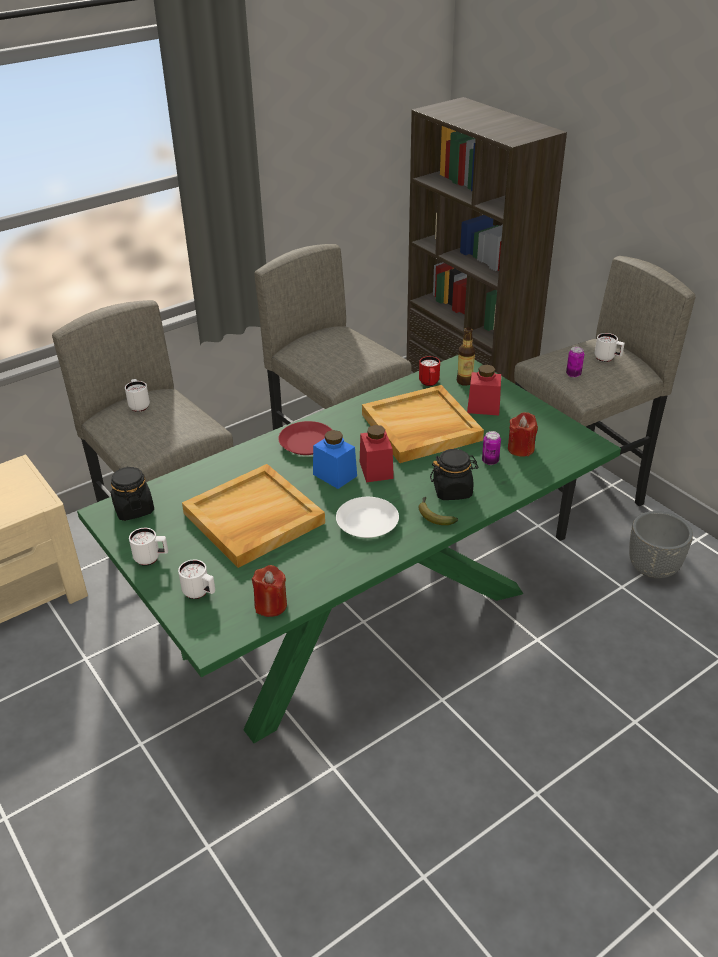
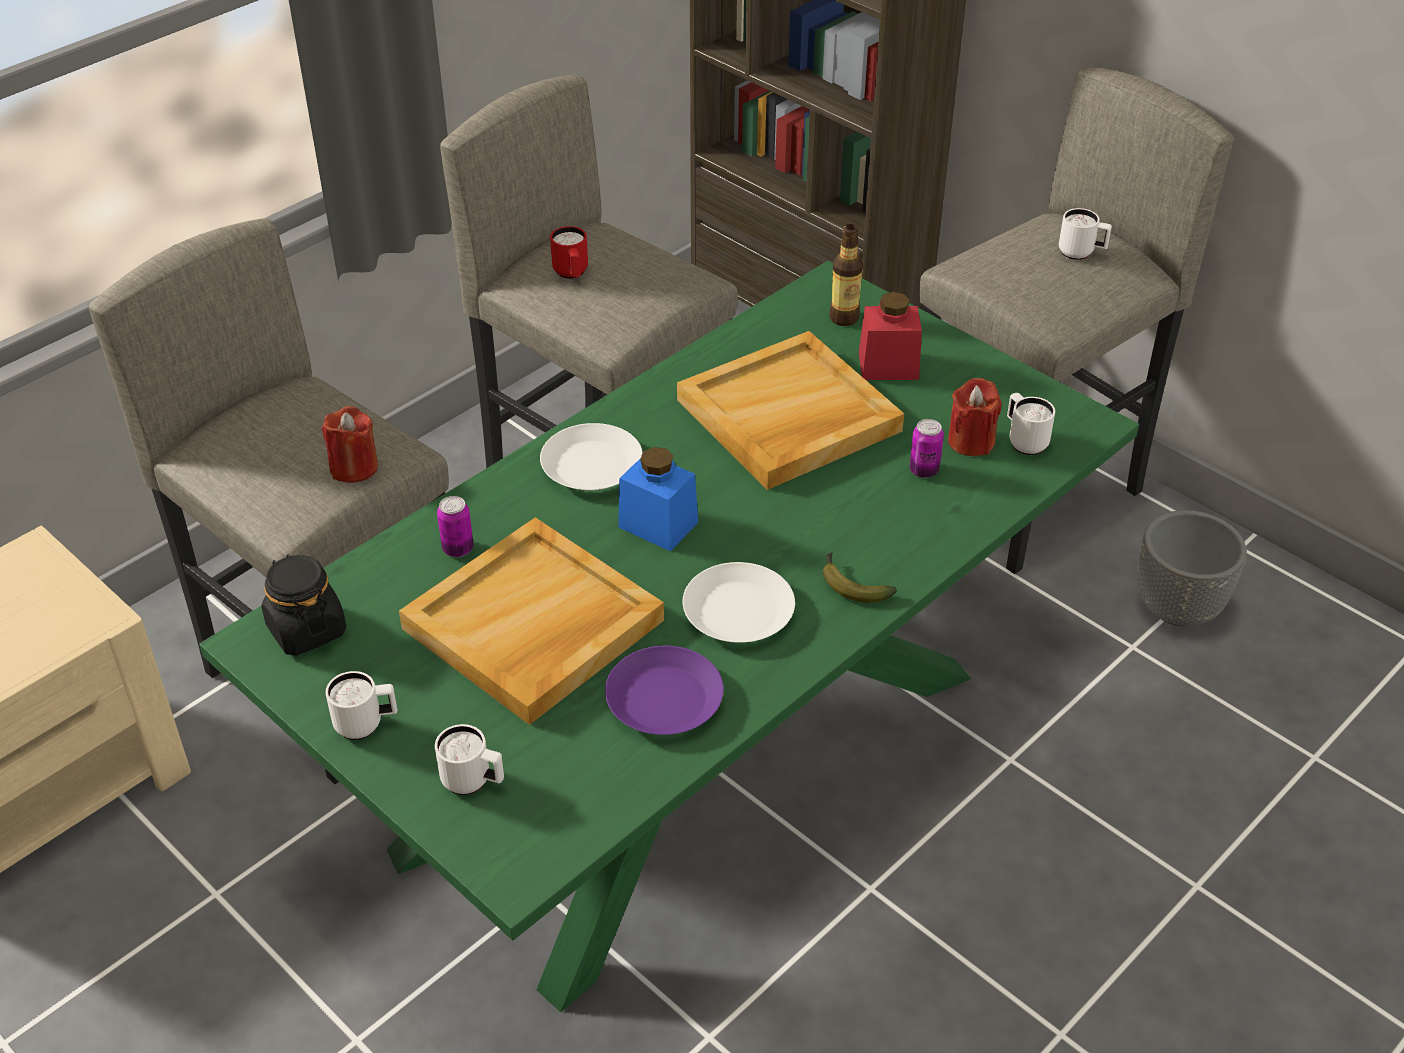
camera: 10 degrees left, 5 degrees up
(139, 405) = (260, 419): white mug -> white mug (1024, 441)
(271, 605) = (607, 790): red candle -> red candle (354, 467)
(306, 443) = (591, 465): red plate -> white plate
(314, 563) = (664, 700): none -> purple plate
(376, 470) = (729, 507): red jar -> none
(429, 384) = (783, 328): red mug -> red mug (572, 274)
(452, 490) = (872, 534): black jar -> none
(573, 374) = (1029, 289): can -> can (458, 549)

